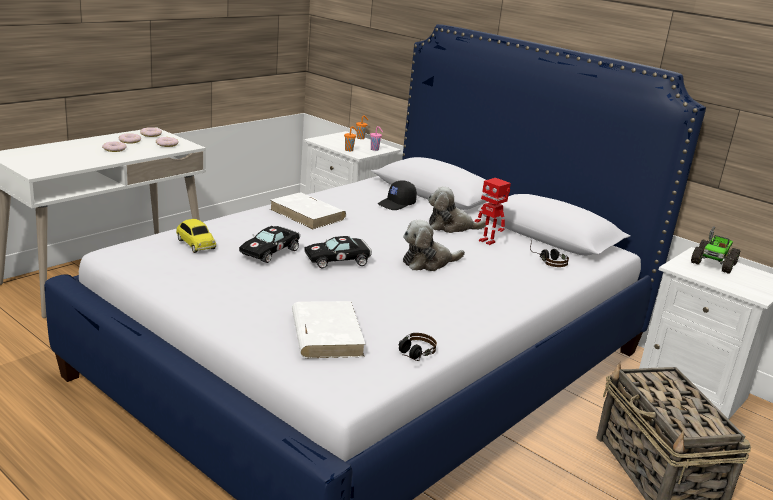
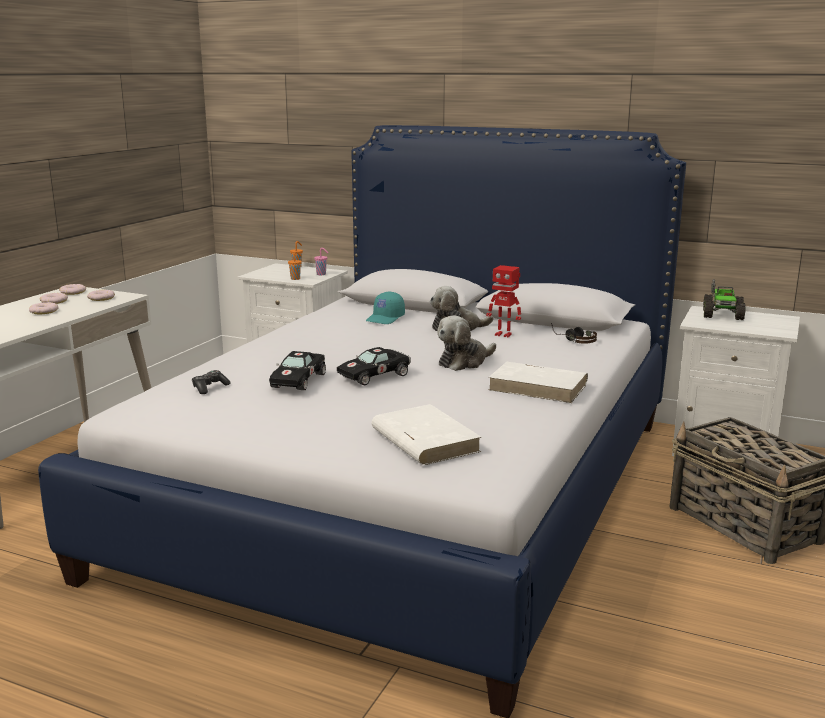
camera: 15 degrees left, 5 degrees down
(195, 244) = (209, 388): toy car -> game controller
(308, 214) = (303, 342): white book -> white book (539, 387)
(397, 204) = (386, 318): black cap -> turquoise cap
(412, 356) = (525, 441): headphones -> none

